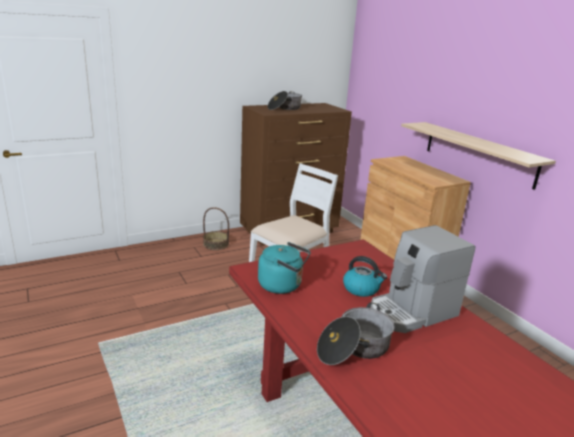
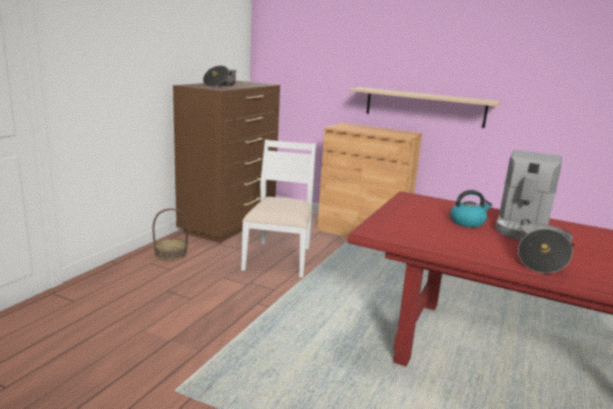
camera: 35 degrees left, 5 degrees down
(282, 286) = (417, 235): turquoise kettle -> none

